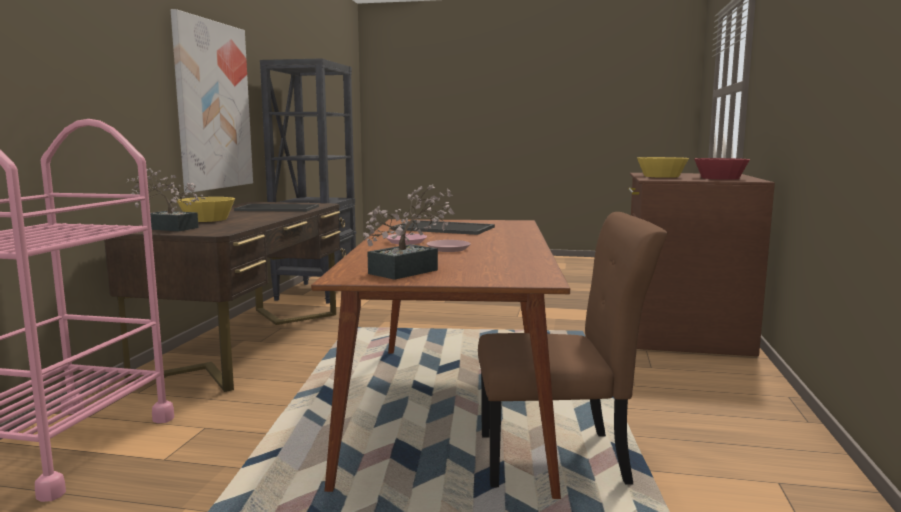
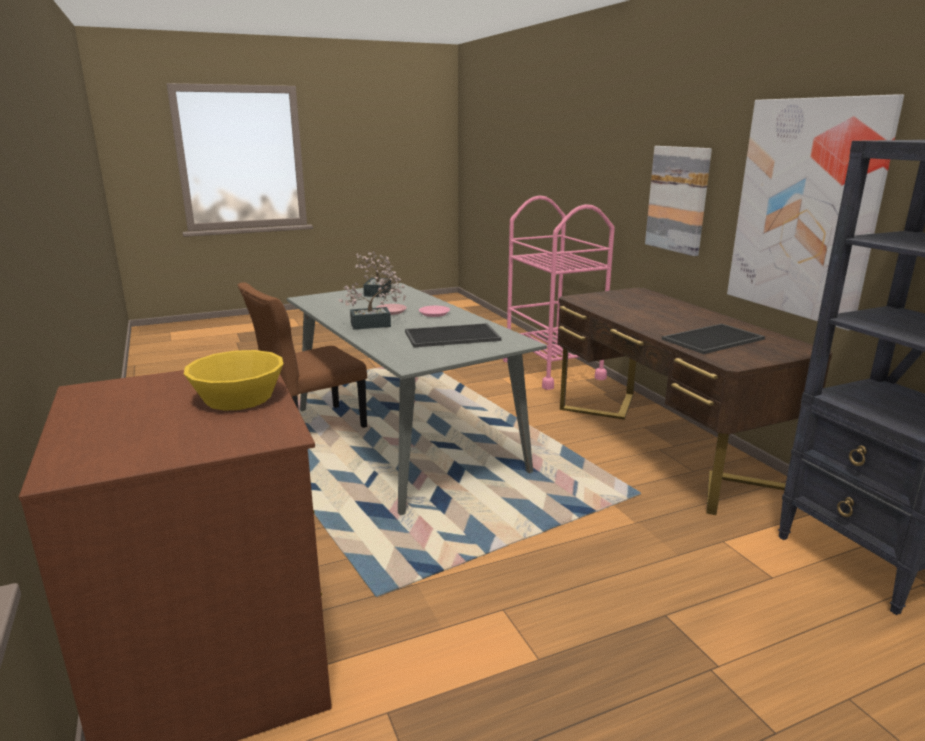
camera: 145 degrees right, 10 degrees up
(111, 107) = (678, 199): none -> picture
(168, 228) = (627, 296): potted plant -> potted plant (376, 324)
(207, 219) = (662, 310): yellow bowl -> none
(454, 408) = (404, 438): brown dining table -> grey dining table
(720, 178) = (131, 401): red bowl -> none

